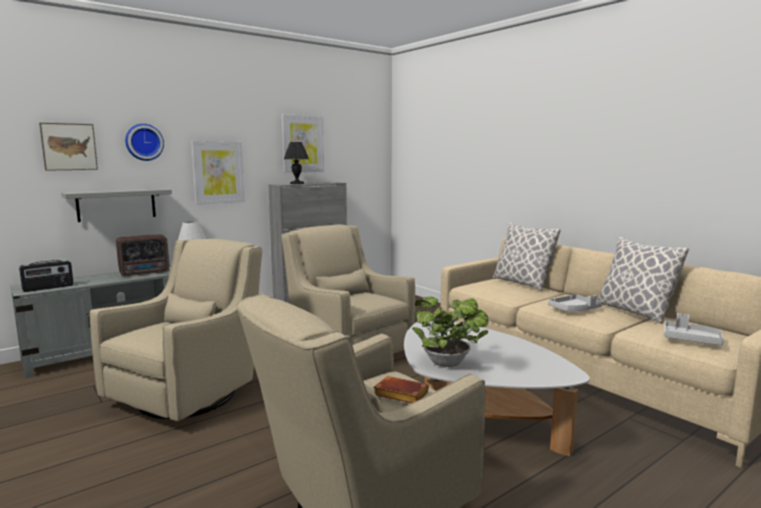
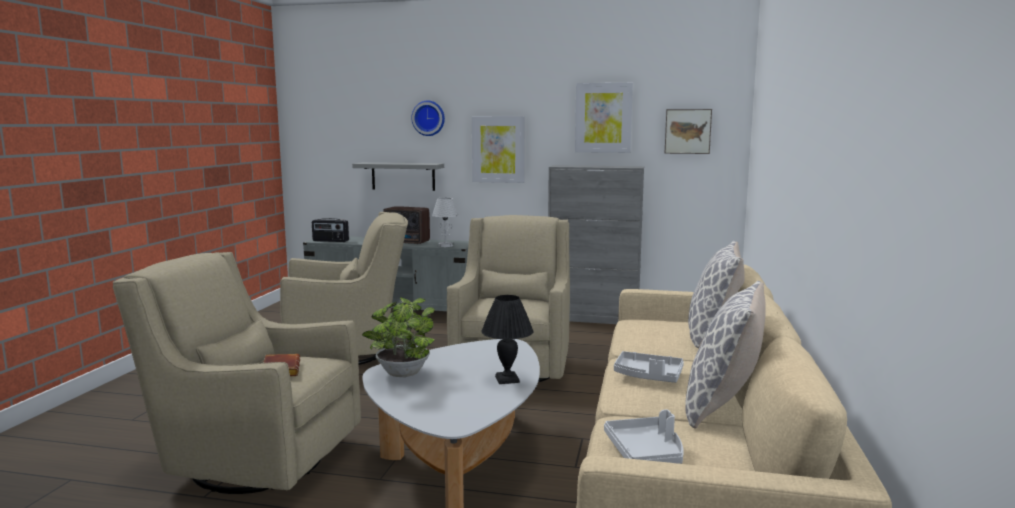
camera: 50 degrees right, 0 degrees up
(69, 147) = (370, 123): picture -> picture (687, 131)
(297, 183) = (580, 166): black table lamp -> black table lamp (507, 379)

